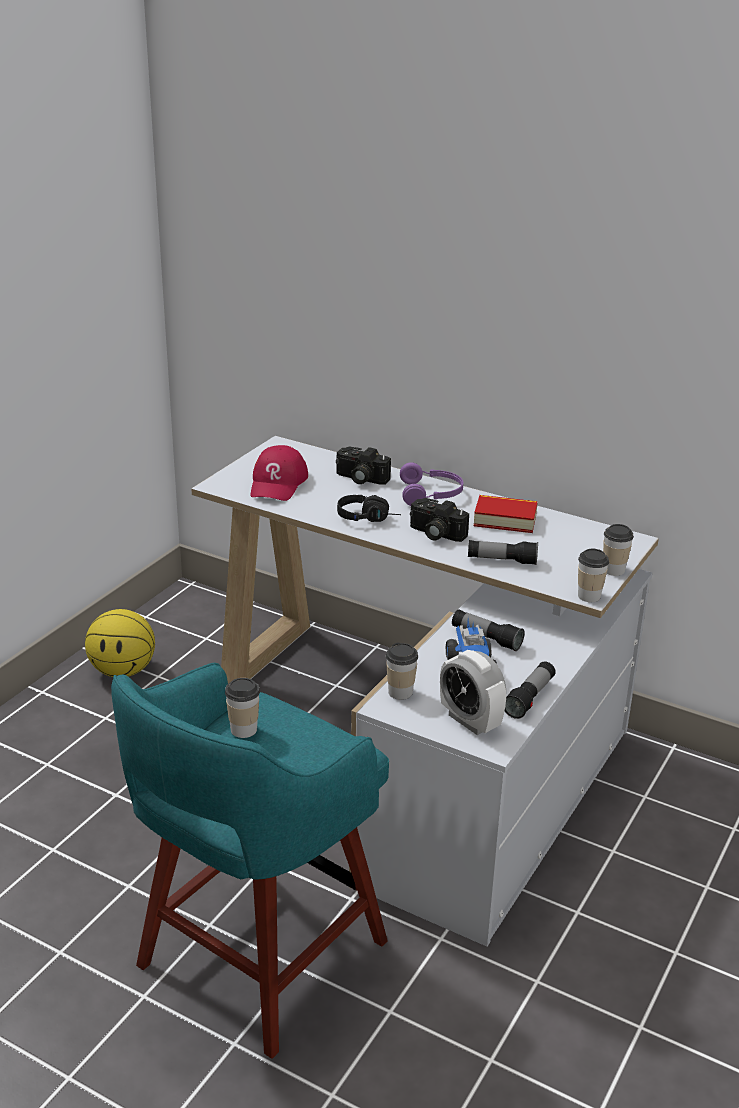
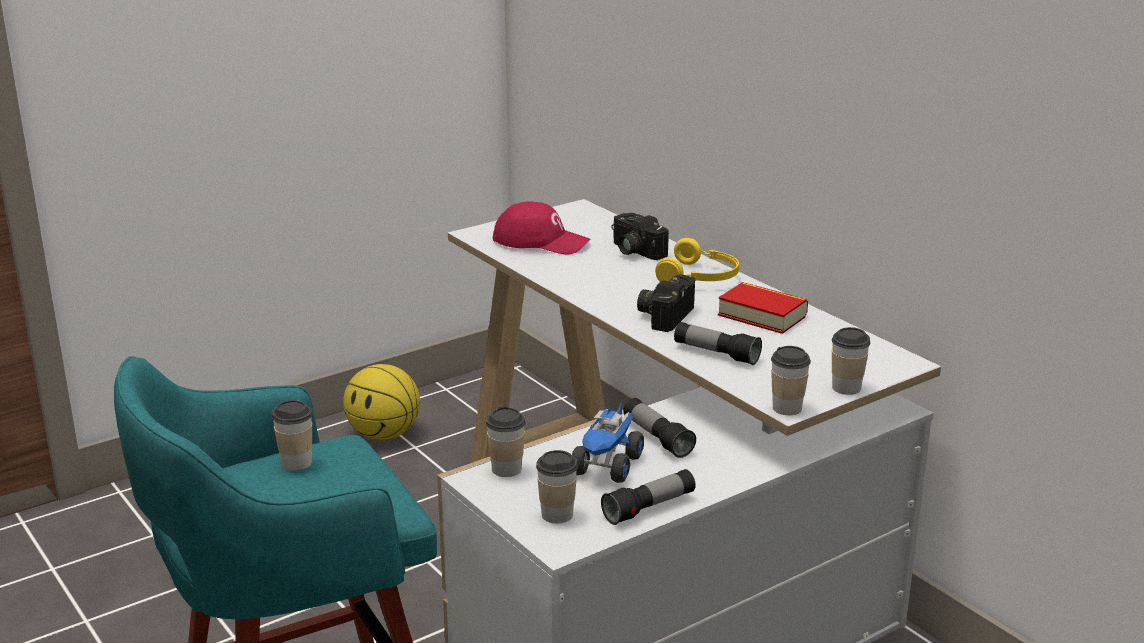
camera: 25 degrees right, 5 degrees down
(278, 483) = (541, 241): red cap -> red cap turned 105 degrees counterclockwise
(369, 518) = (605, 288): black headphones -> none
(431, 494) = (700, 277): purple headphones -> yellow headphones
(435, 534) = (664, 315): camera -> camera turned 60 degrees clockwise
(470, 721) = (557, 515): alarm clock -> cup

